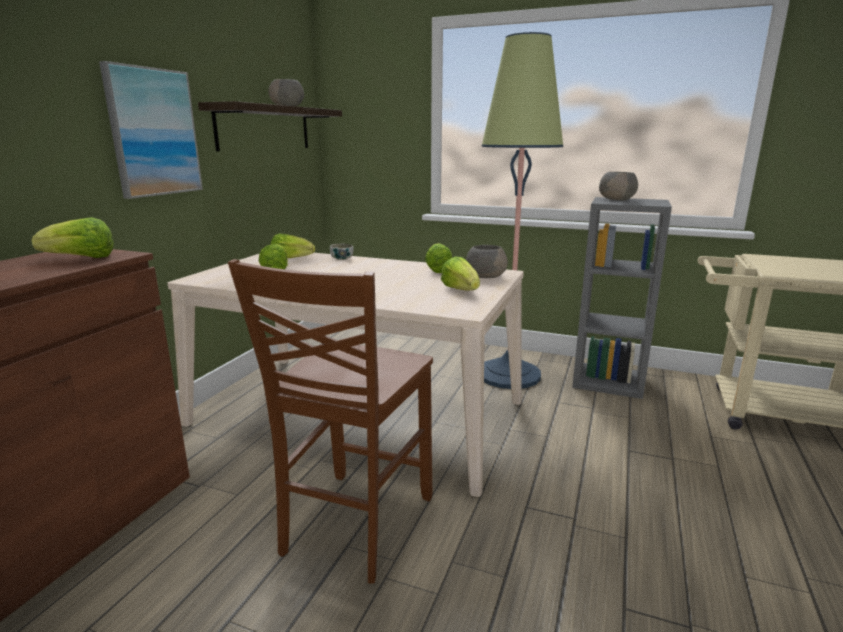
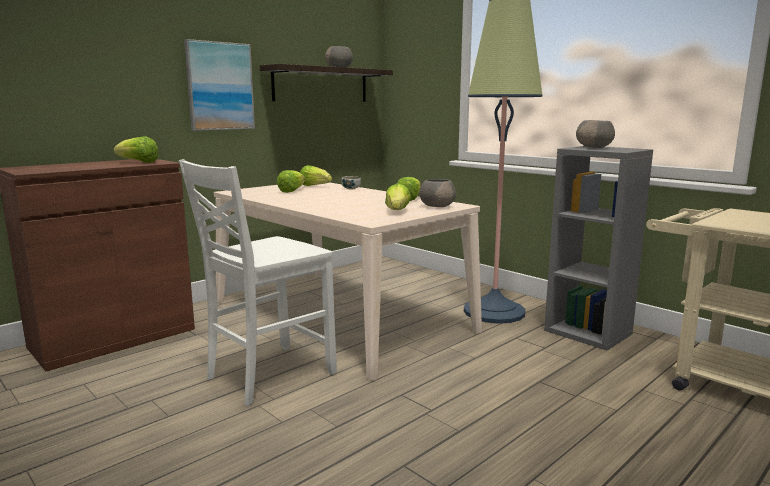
camera: 25 degrees right, 5 degrees down
(354, 525) = (267, 375): brown chair -> white chair

